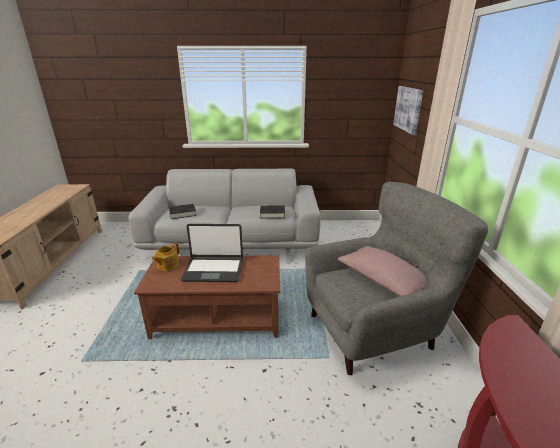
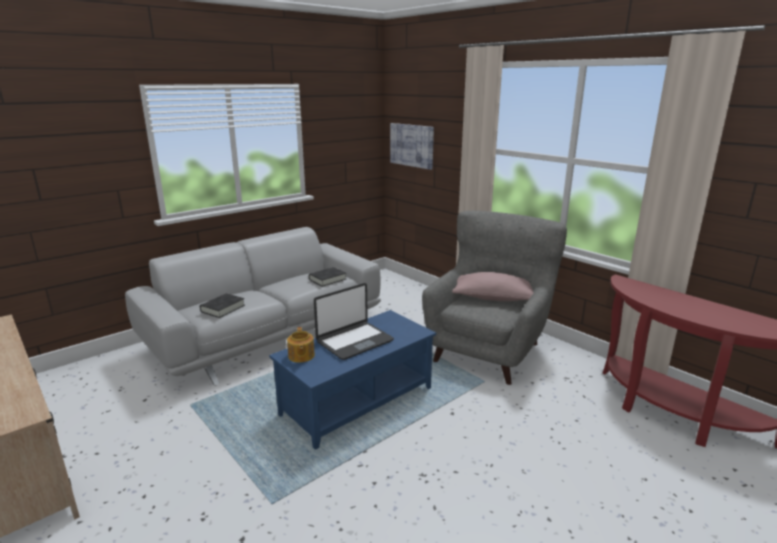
camera: 40 degrees left, 5 degrees down
(218, 318) = (357, 401): brown coffee table -> blue coffee table

